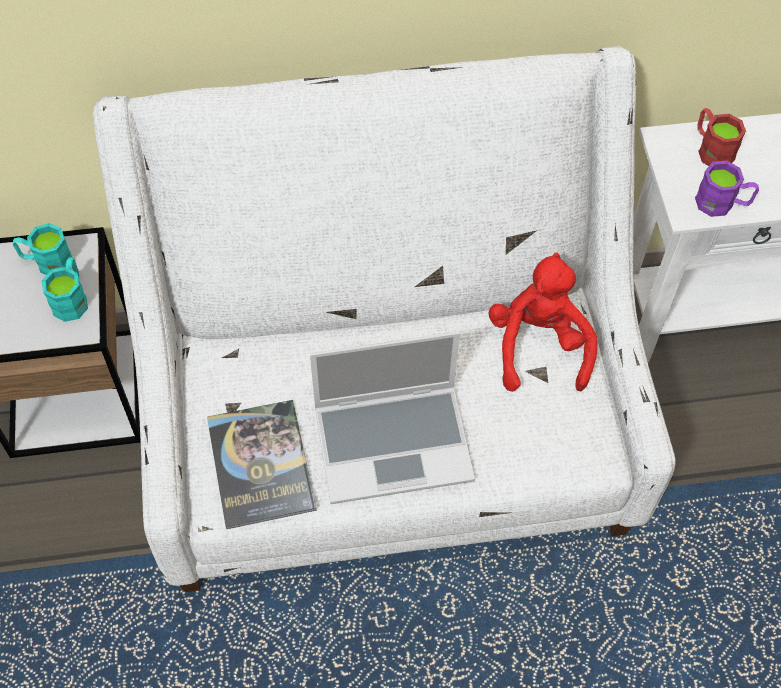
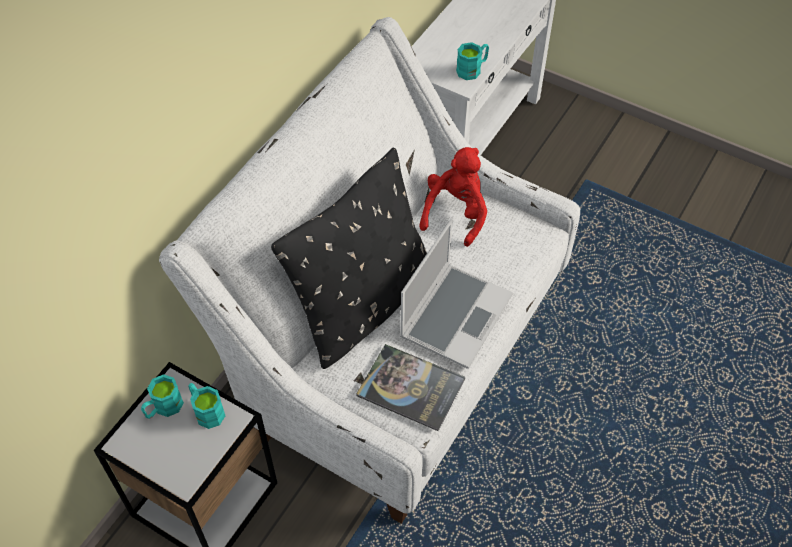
camera: 50 degrees left, 5 degrees down
(328, 346) = (364, 305): none -> black pillow
(538, 346) = (456, 213): red plush toy -> red plush toy turned 75 degrees clockwise
(711, 149) = (436, 50): red mug -> none
(722, 203) = (472, 69): purple mug -> turquoise mug

